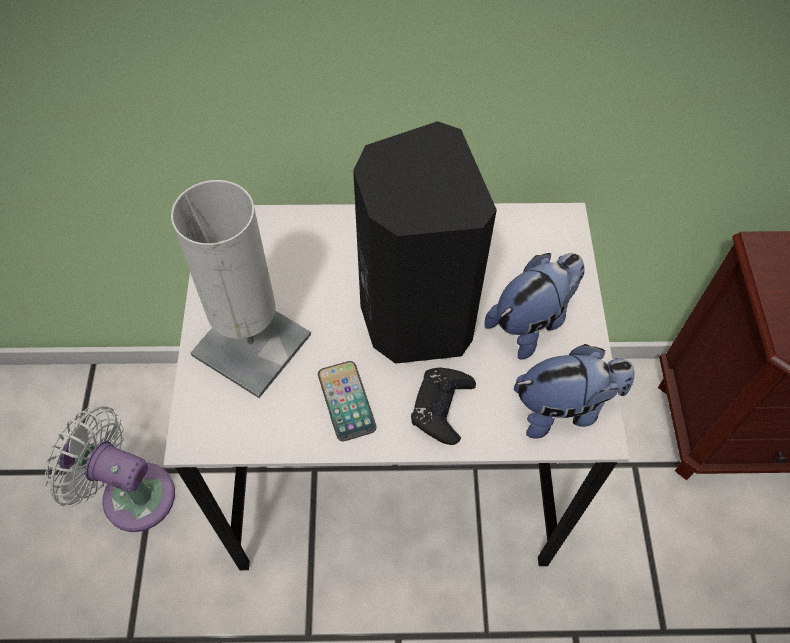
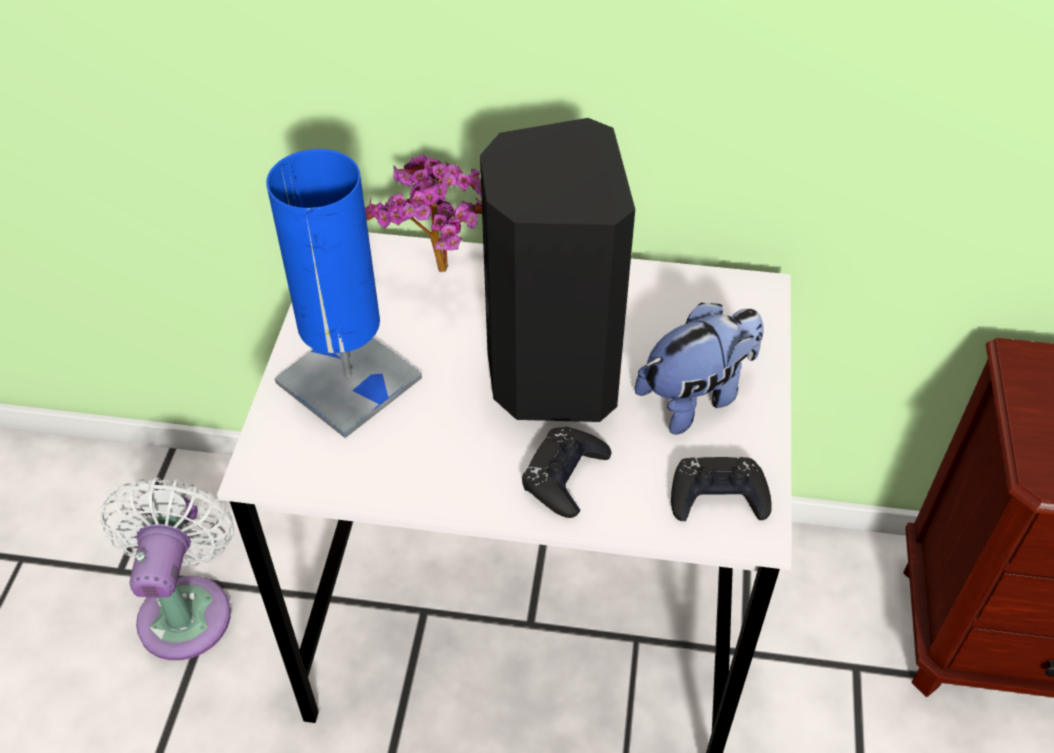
camera: 10 degrees right, 10 degrees down
(131, 493) = (187, 608): white fan -> white fan turned 60 degrees clockwise
(251, 345) = (349, 380): white table lamp -> blue table lamp
(308, 239) = (440, 277): none -> potted plant
(346, 401) = (449, 454): phone -> none
(563, 408) = (717, 497): plush toy -> black game controller

